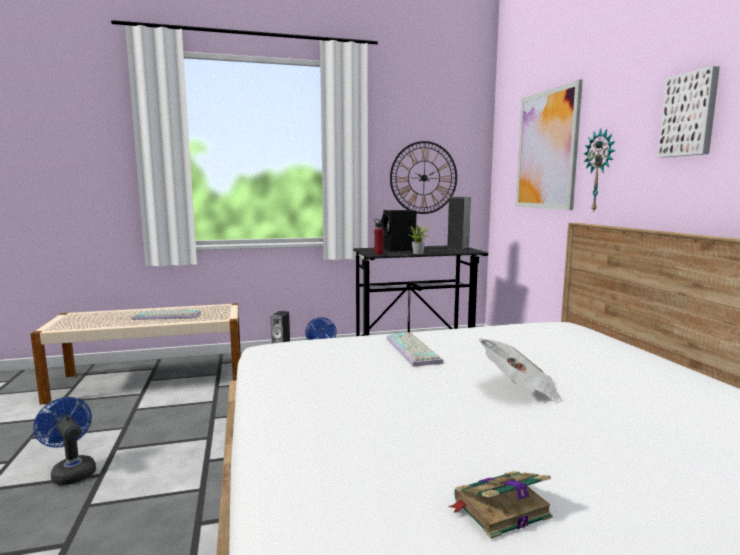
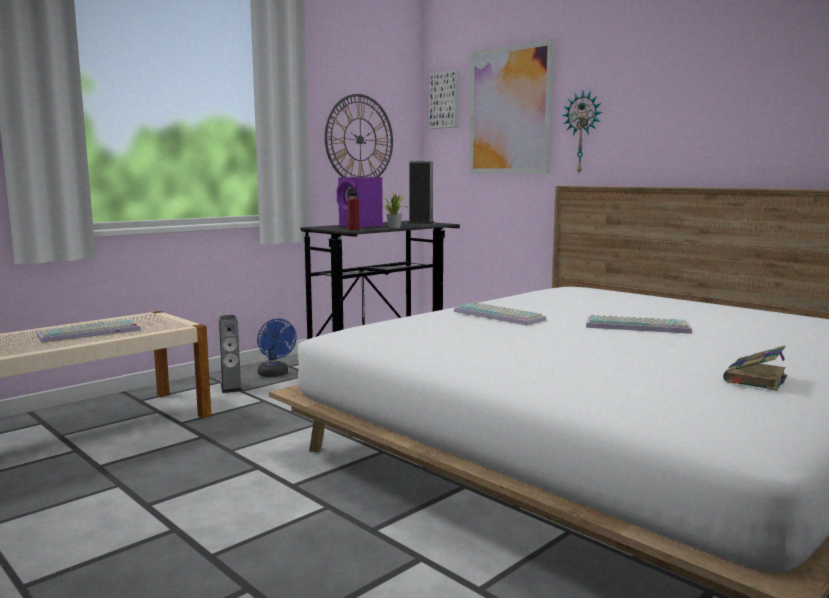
camera: 30 degrees left, 0 degrees up
(71, 471) = (125, 537): blue fan -> none
(399, 250) = (361, 226): black speaker -> purple speaker
(520, 389) = (638, 326): newspaper -> keyboard
(690, 115) = (679, 82): picture -> picture (445, 100)

